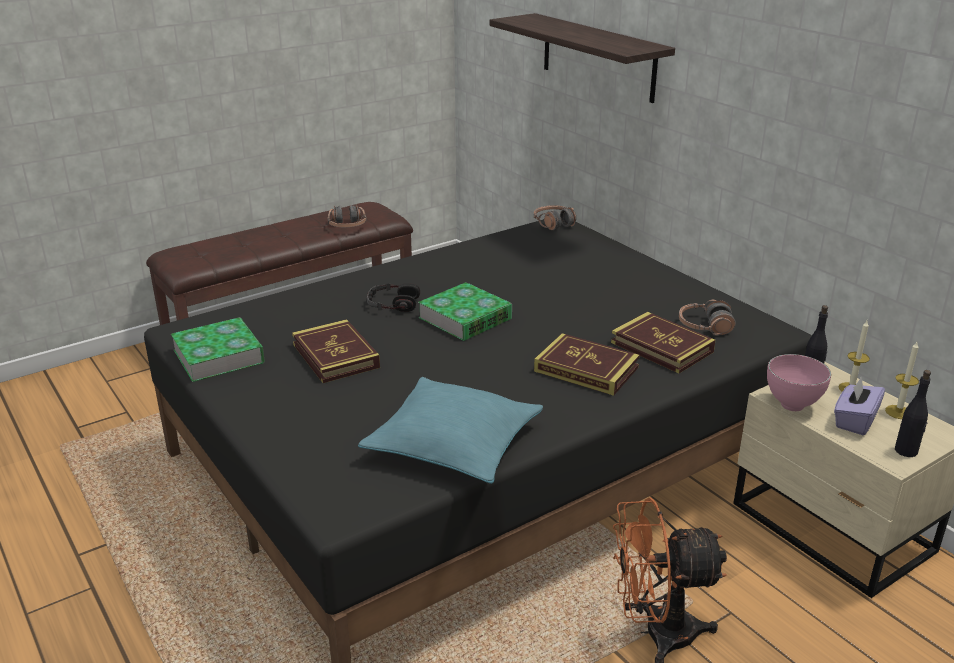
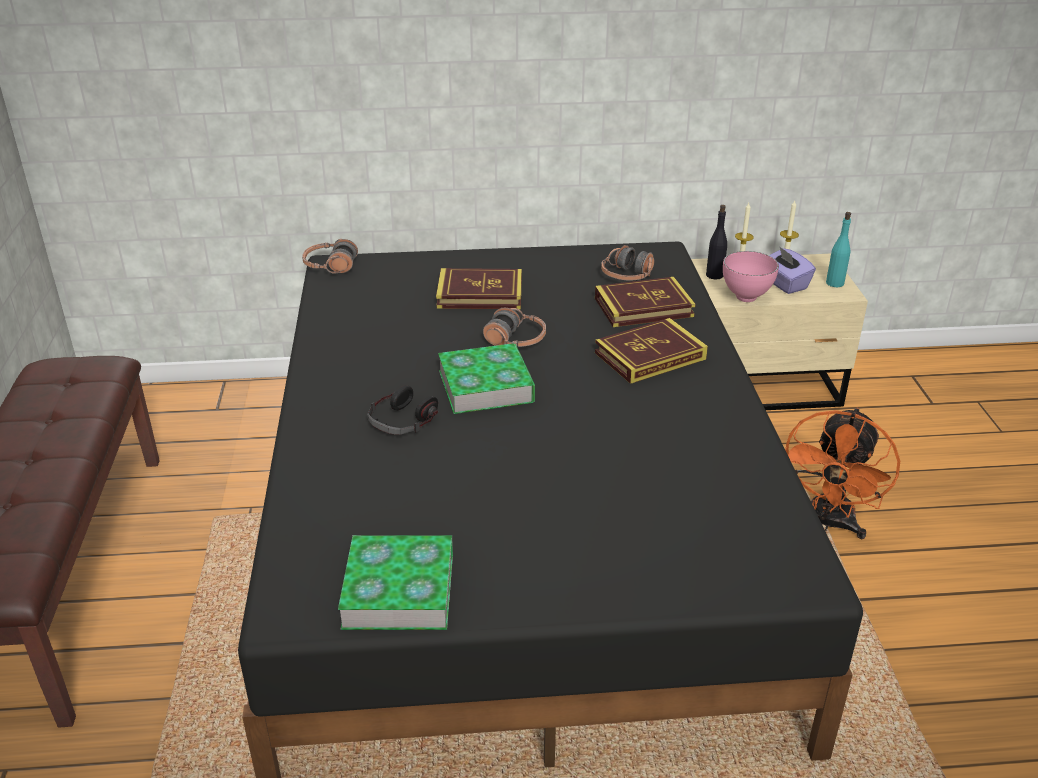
camera: 60 degrees left, 5 degrees up
(335, 356) = (487, 495): book -> book (480, 294)
(347, 226) = (86, 401): headphones -> headphones (516, 340)
(453, 444) = (728, 471): turquoise pillow -> none
(598, 57) = (327, 52): shelf -> none
(906, 451) = (835, 283): black bottle -> turquoise bottle

